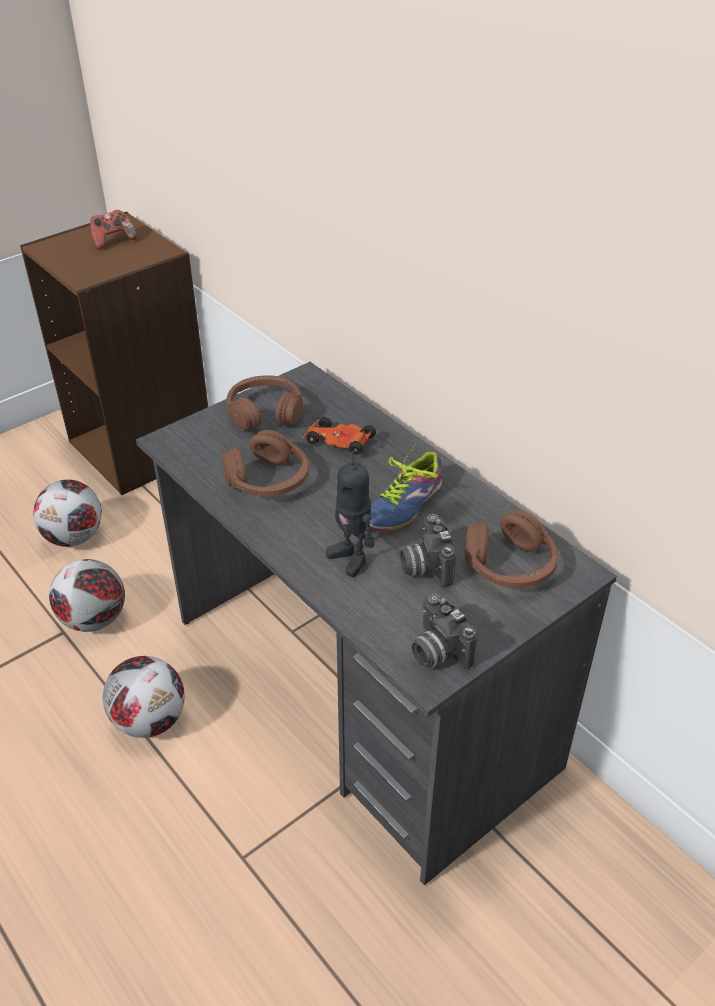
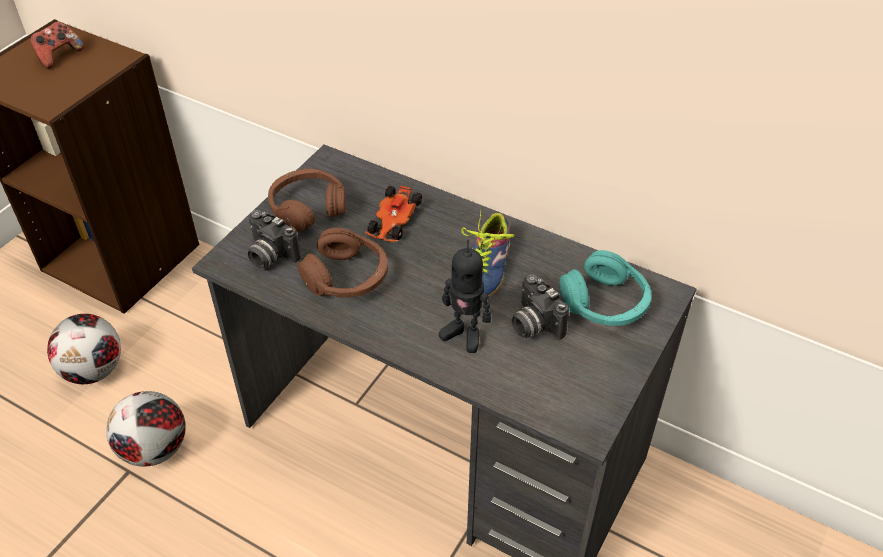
camera: 20 degrees left, 5 degrees up
(150, 719) = (258, 531): football -> none
(338, 441) = (393, 221): toy car -> toy car turned 75 degrees counterclockwise
(437, 651) = (583, 402): camera -> camera (269, 255)
(510, 566) = (605, 303): brown headphones -> turquoise headphones

